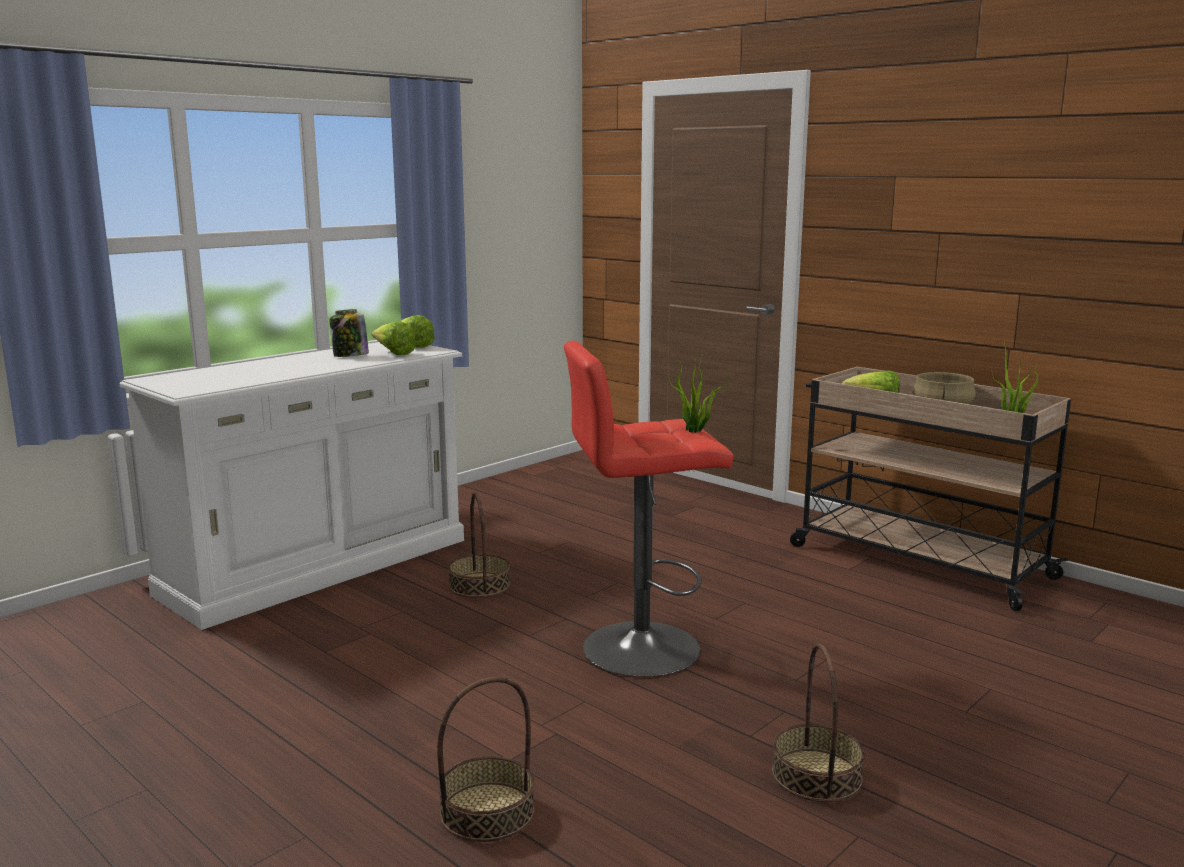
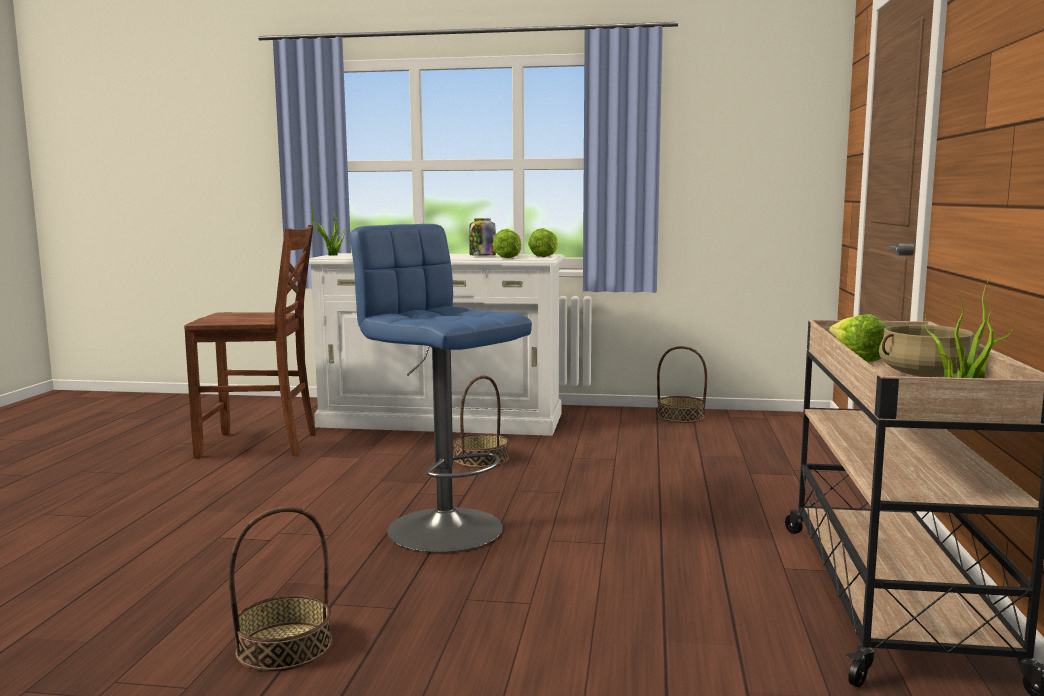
camera: 55 degrees right, 5 degrees down
(212, 675) = (261, 445): none -> brown chair
(487, 812) = (144, 549): basket -> basket (680, 417)
(639, 648) = (445, 529): red stool -> blue stool
(695, 431) = (477, 318): potted plant -> potted plant (332, 255)

